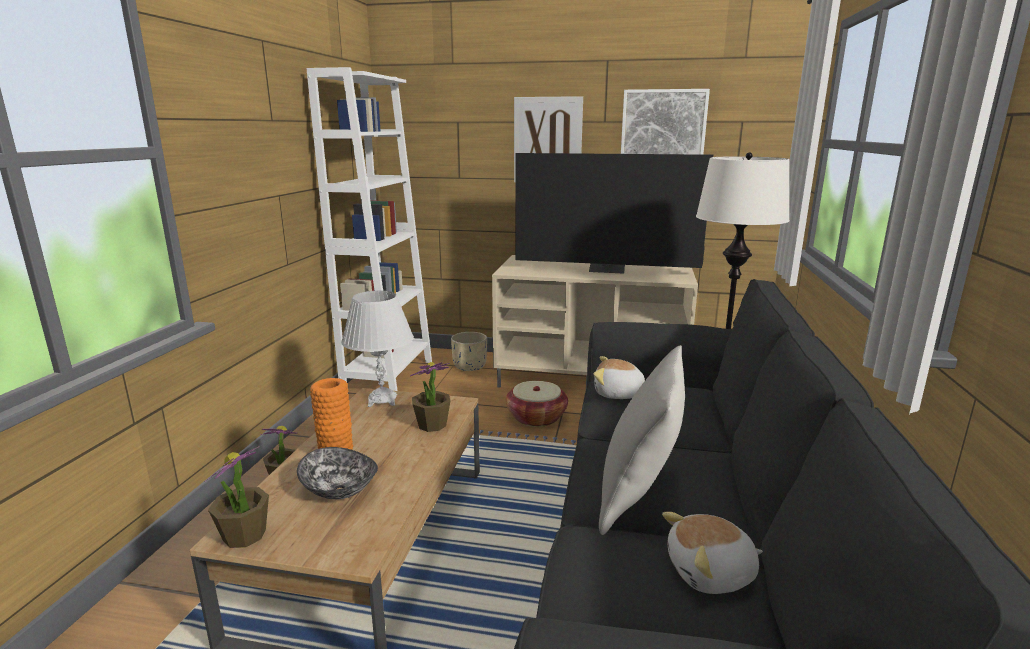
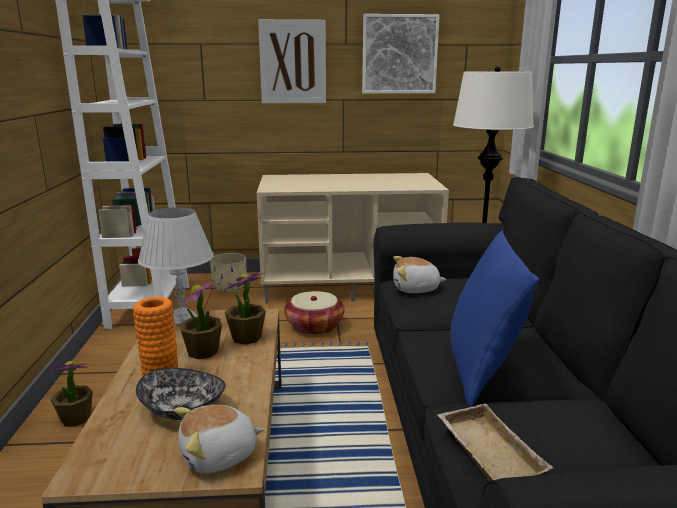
camera: 15 degrees left, 0 degrees up
(244, 535) = (100, 471): potted plant -> potted plant (203, 352)
(586, 585) = (485, 452): none -> beige tray
(607, 270) = (361, 182): television -> none
(639, 496) = (482, 371): grey pillow -> blue pillow
(711, 574) = (581, 424): plush toy -> plush toy (219, 456)

